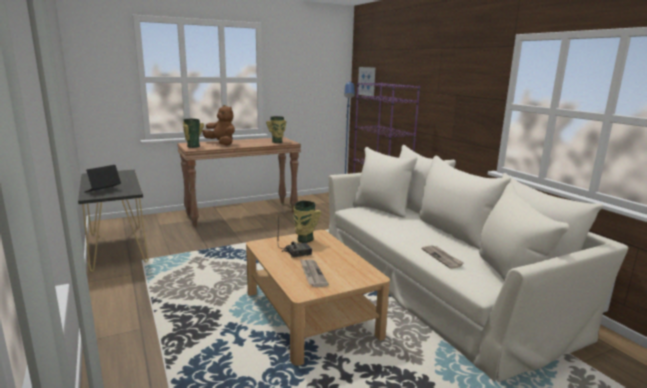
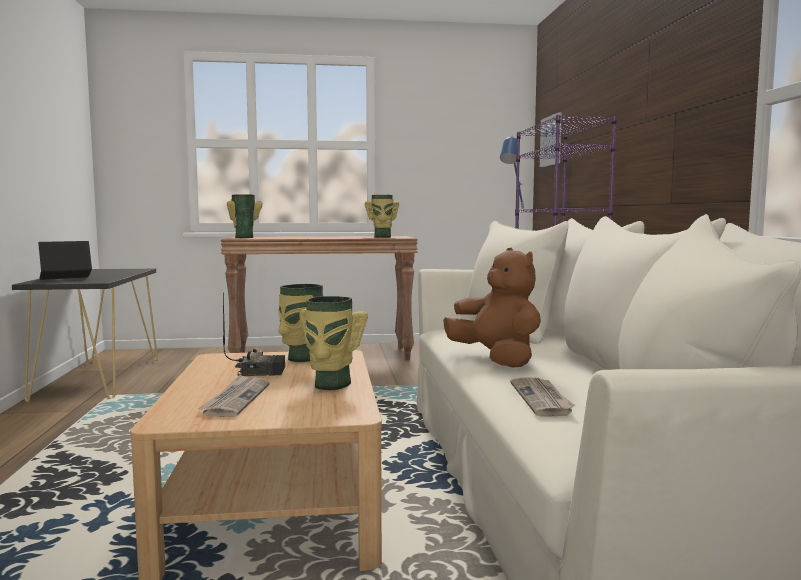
camera: 20 degrees right, 10 degrees down
(221, 143) = (292, 237): brown plush toy -> brown plush toy (496, 360)
(342, 258) = (330, 385): none -> vase

